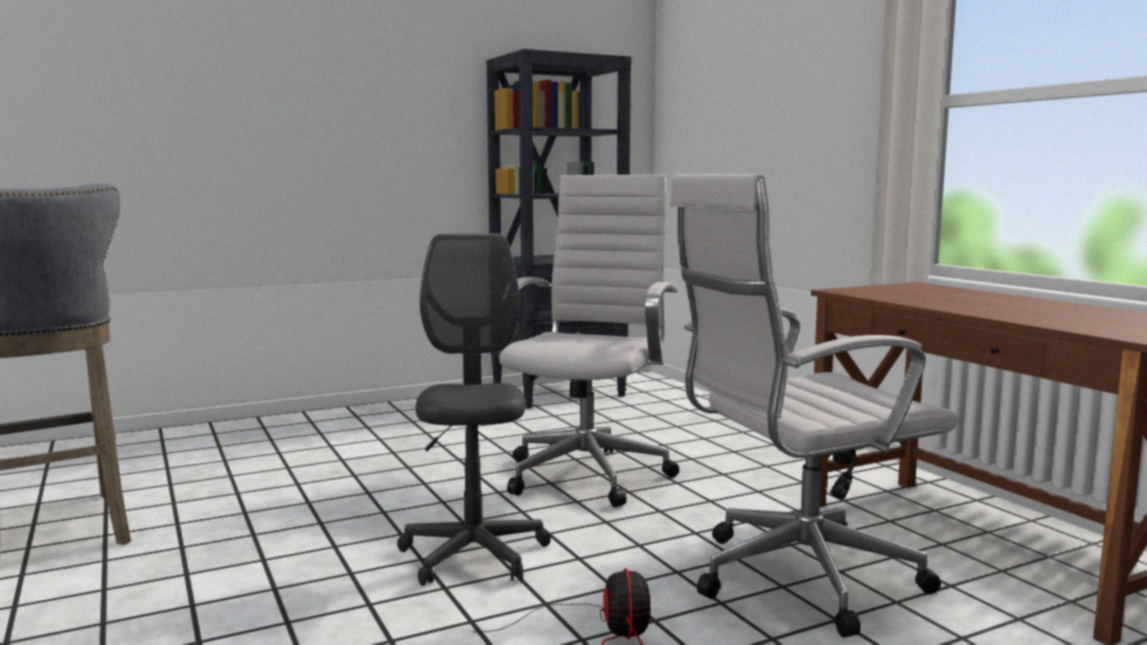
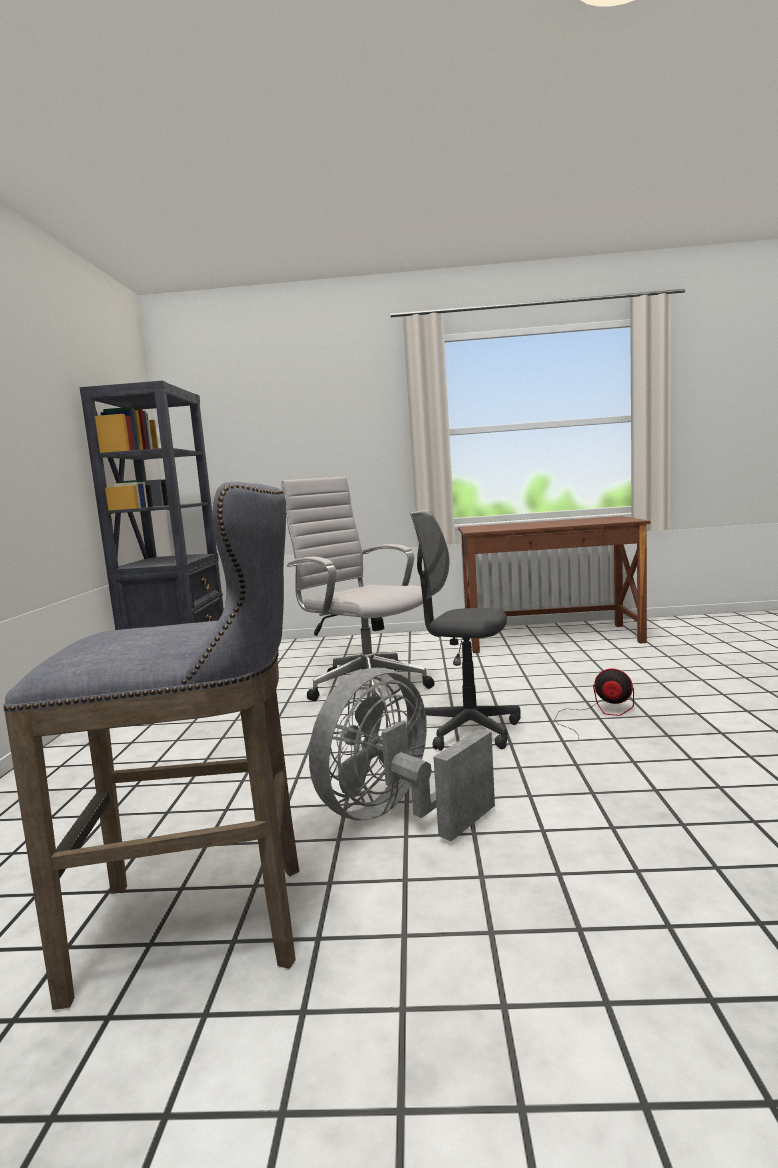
camera: 60 degrees left, 0 degrees up
(230, 560) = (396, 815): none -> grey fan
(795, 579) = (559, 670): white office chair -> none

